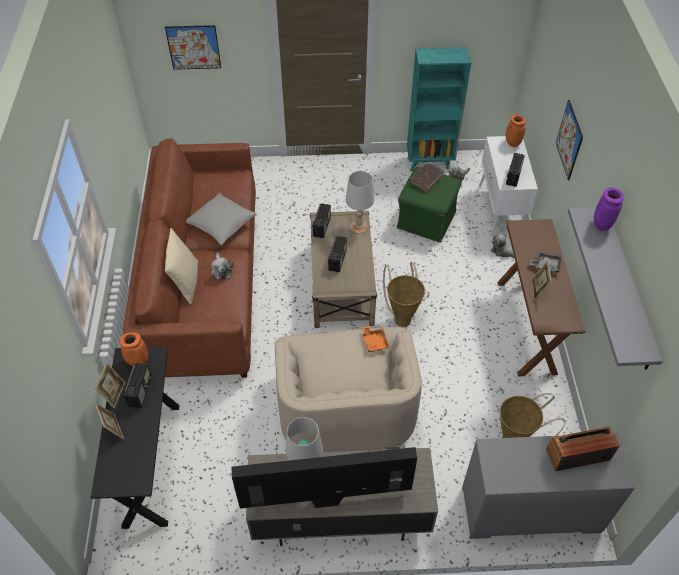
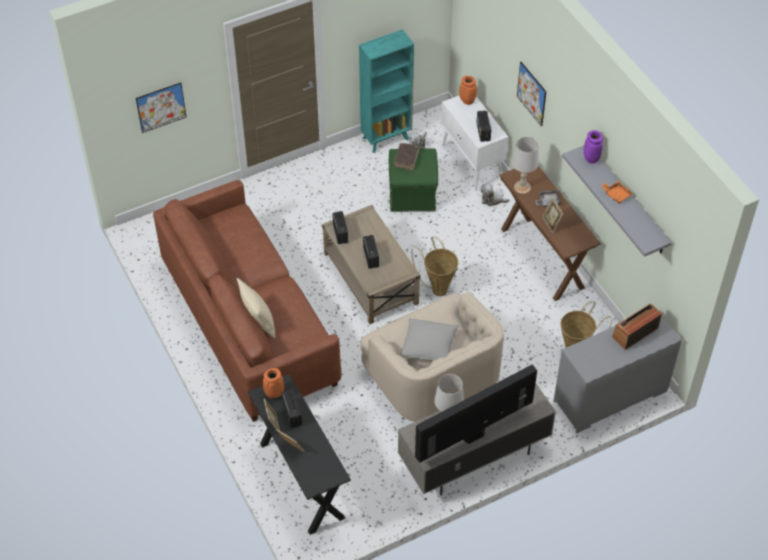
camera: 25 degrees left, 0 degrees up
(221, 224) = (255, 262): grey pillow -> grey pillow (428, 347)
(221, 270) = (282, 300): plush toy -> none
(359, 226) = (372, 221): white table lamp -> white table lamp (522, 187)
(374, 342) = (442, 312): orange tray -> orange tray (616, 194)

